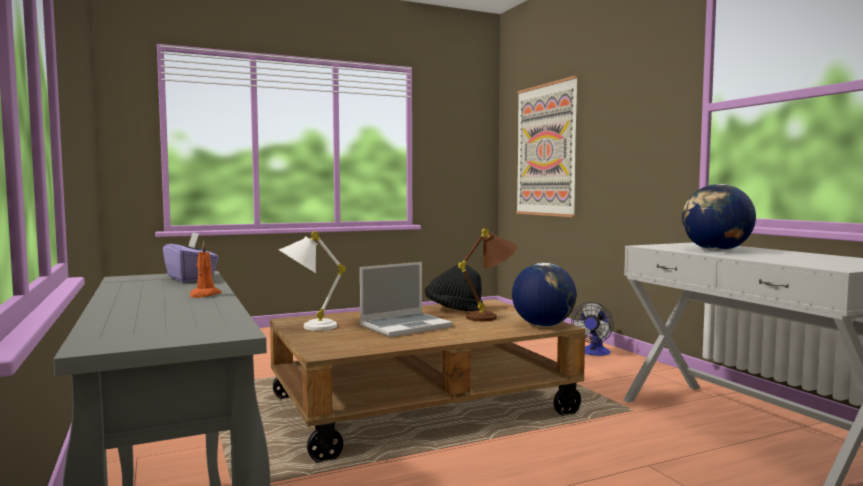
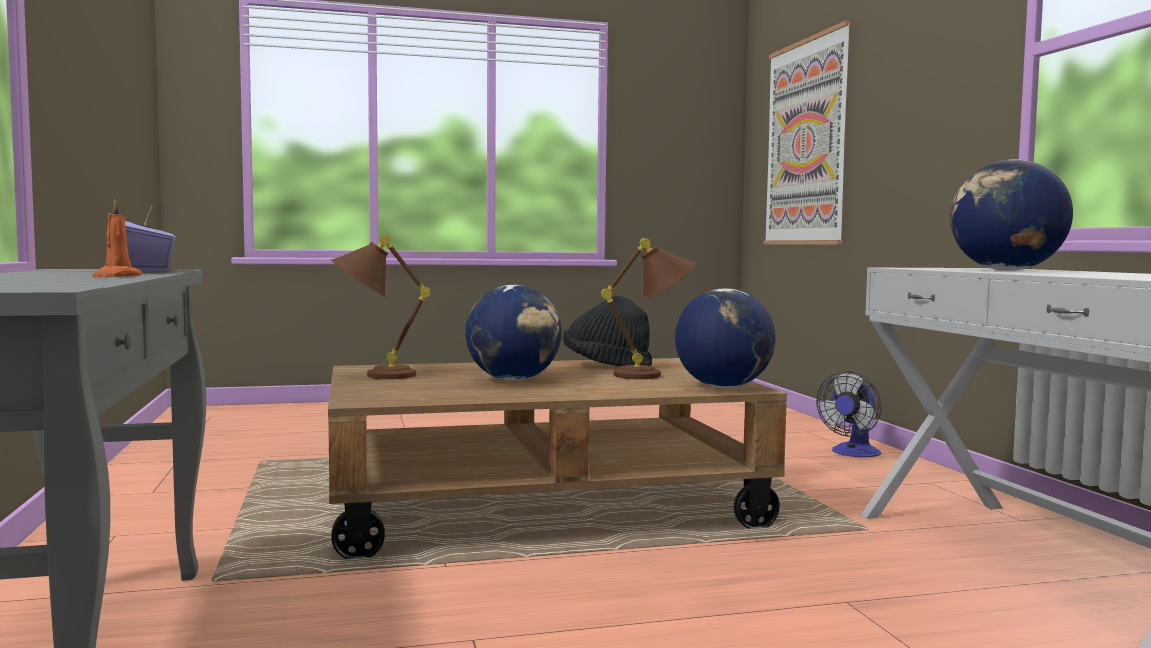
camera: 10 degrees right, 0 degrees up
(307, 327) = (373, 376): white table lamp -> brown table lamp
(406, 326) = (514, 380): laptop -> globe

